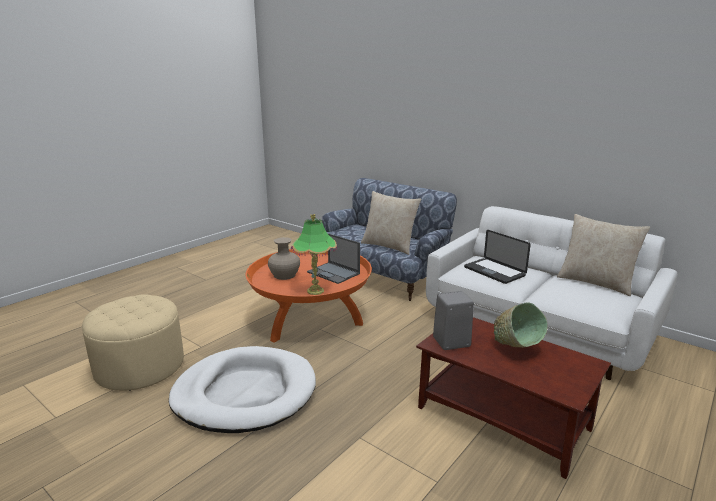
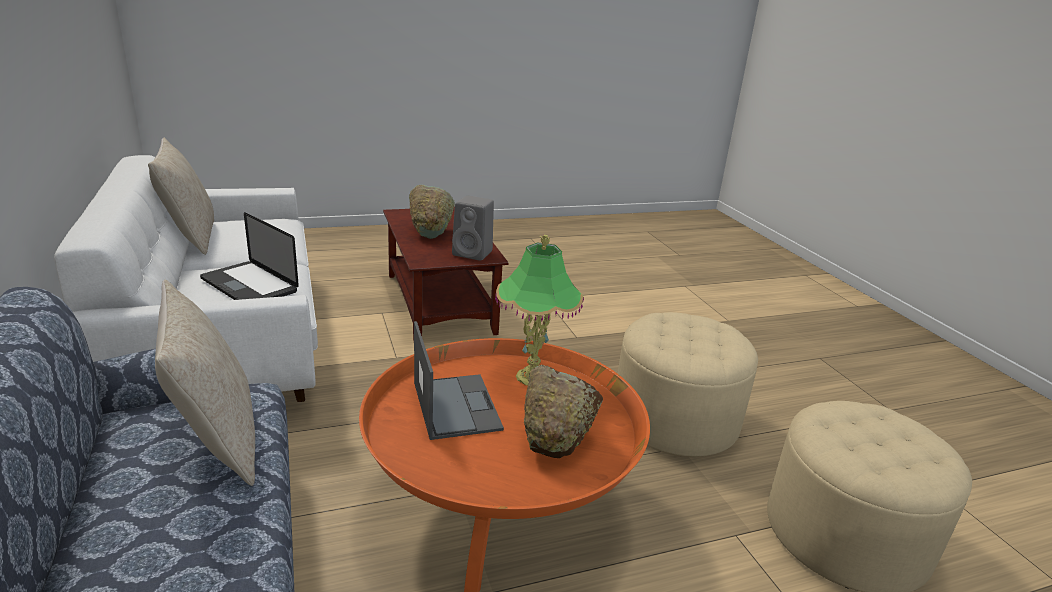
camera: 150 degrees left, 5 degrees up
(245, 393) = (674, 419): white dog bed -> beige ottoman
(284, 275) = (554, 441): beige vase -> brown bowl
(494, 271) = (249, 285): laptop -> laptop turned 135 degrees clockwise

